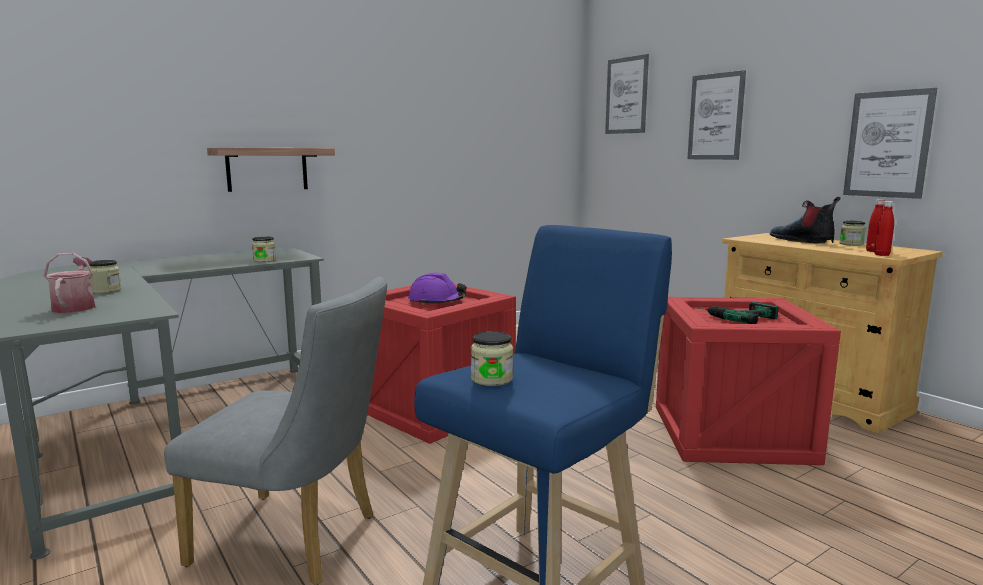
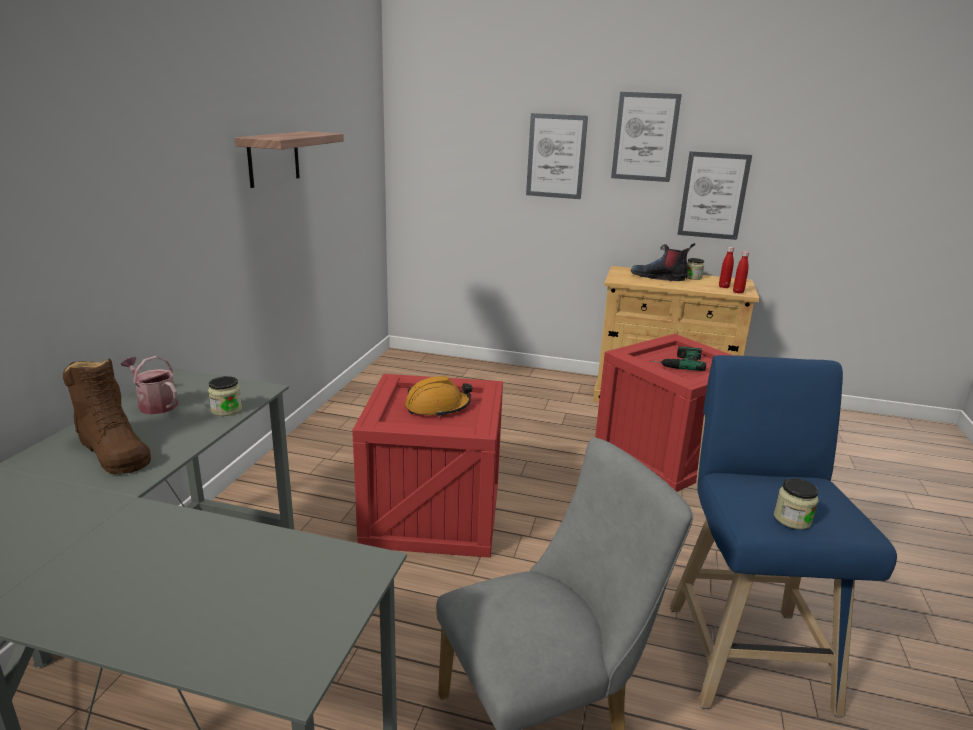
camera: 40 degrees left, 10 degrees up
(75, 306) = (238, 597): watering can -> watering can (155, 404)
(105, 290) = (180, 547): jar -> none
(177, 263) = (113, 451): none -> brown boot
(267, 169) = (140, 270): shelf -> shelf (273, 158)
(436, 302) = (437, 407): purple hard hat -> orange hard hat
(626, 95) = (447, 122): picture -> picture (645, 137)

